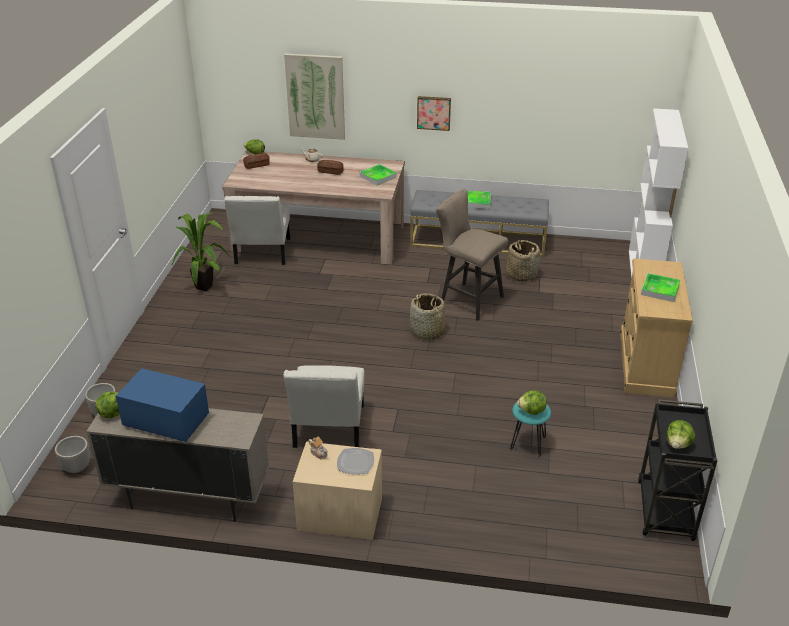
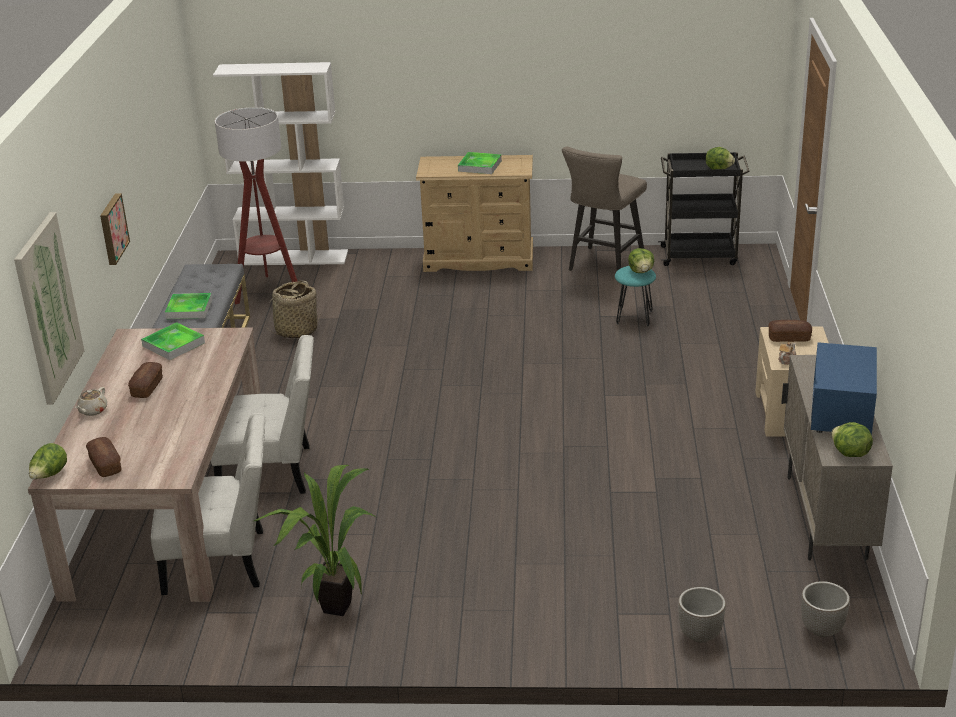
camera: 95 degrees left, 5 degrees down
(328, 430) = (660, 437): white chair -> white chair (272, 472)
(355, 463) = (789, 338): plate -> bread
(427, 332) = (440, 387): basket -> none
(467, 299) = (360, 364): beige stool -> beige stool (603, 266)
(583, 263) = (268, 292): none -> floor lamp

